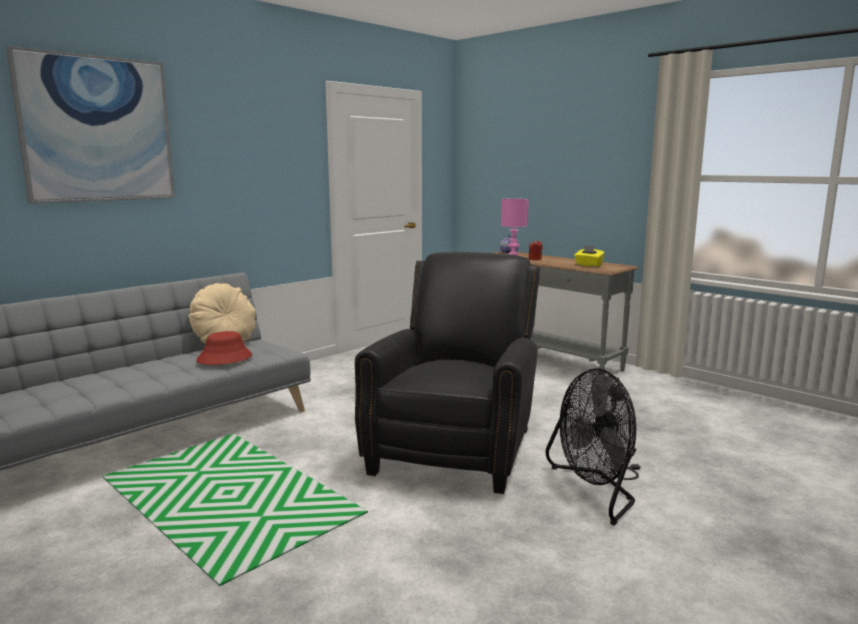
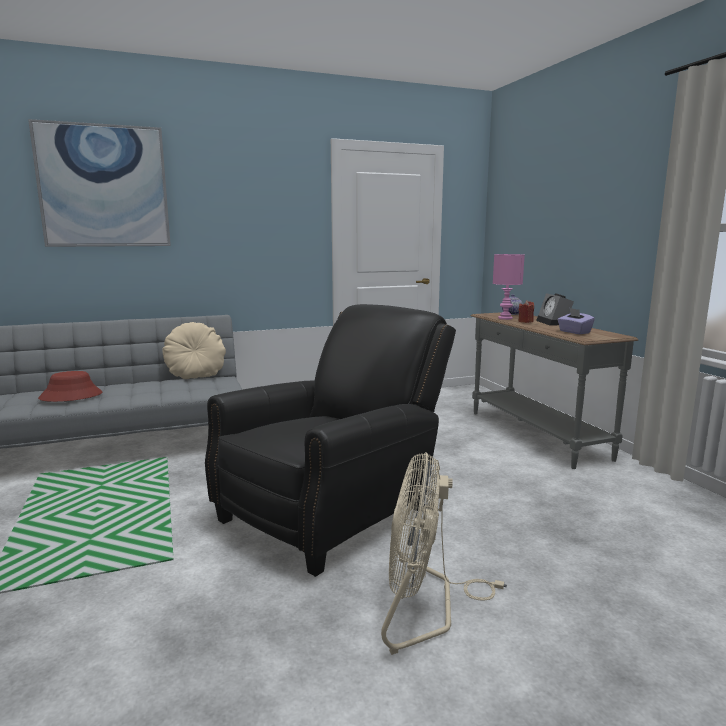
camera: 25 degrees right, 0 degrees up
(224, 358) = (171, 389): red hat -> red hat (71, 396)
(558, 258) = (554, 323): none -> alarm clock
(588, 265) = (574, 332): yellow tissue box -> purple tissue box
(599, 488) = (427, 600): black fan -> beige fan

